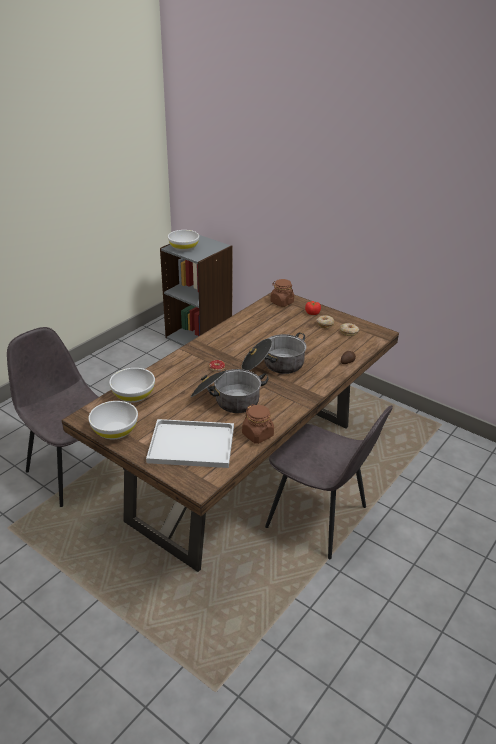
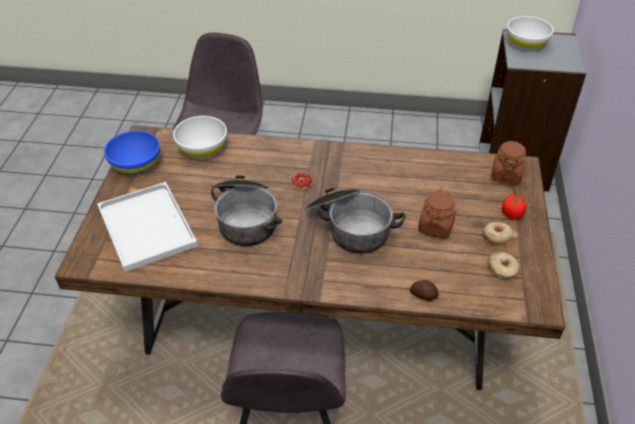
camera: 60 degrees right, 10 degrees up
(115, 431) = (136, 164): white bowl -> blue bowl
(258, 435) = (197, 271): brown jar -> brown jar (435, 227)

